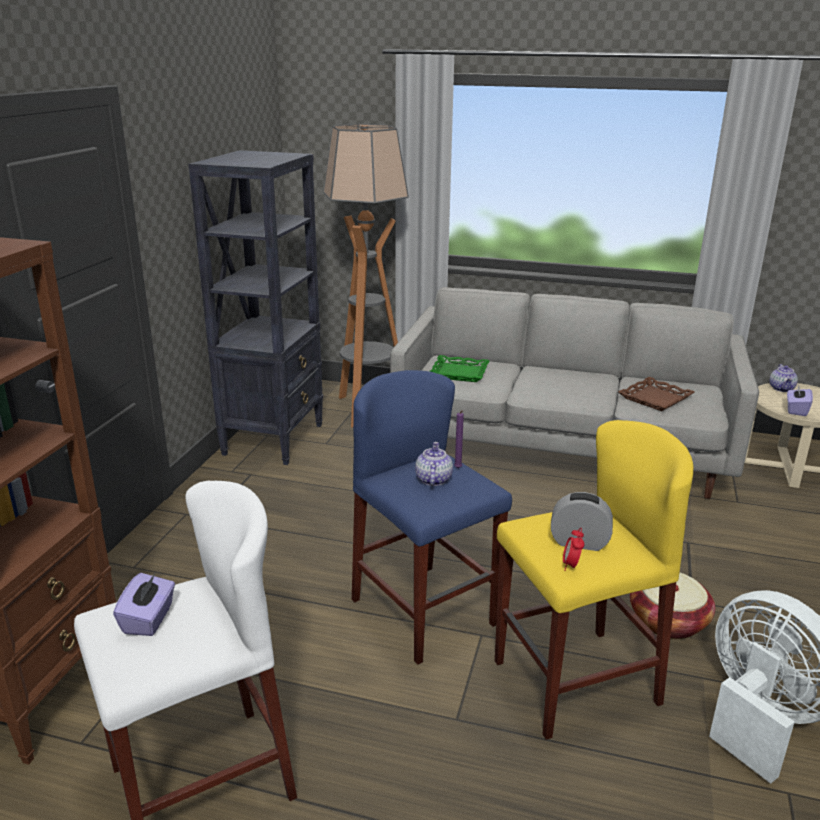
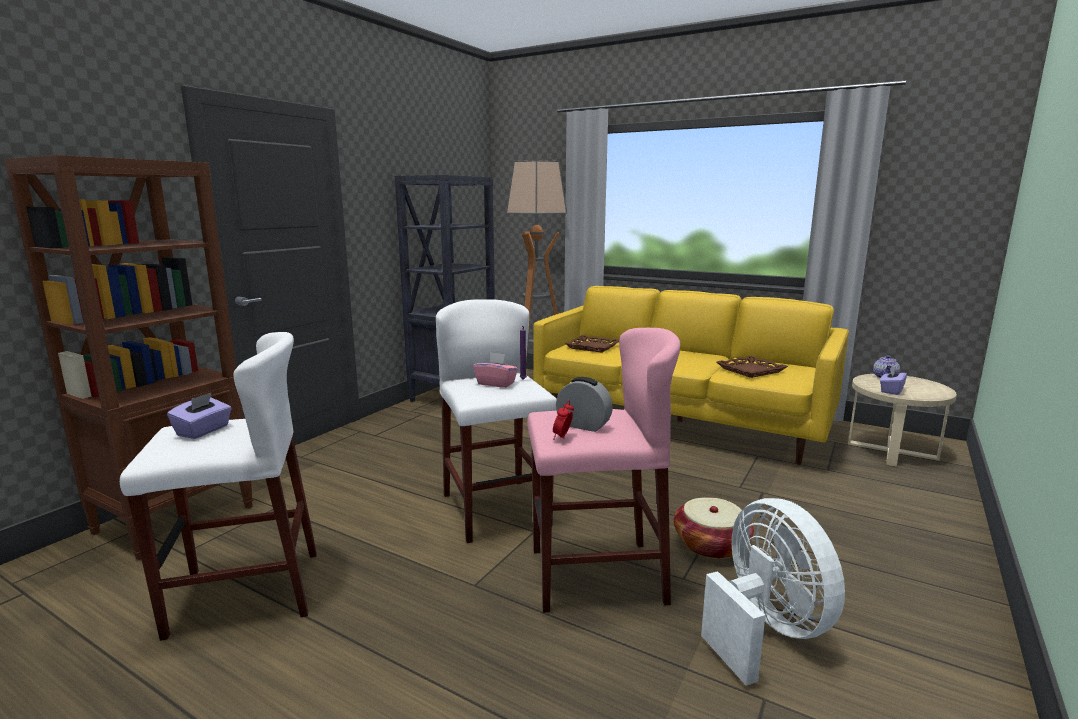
camera: 15 degrees right, 10 degrees down
(423, 612) = (495, 510): blue stool -> white stool
(433, 479) = (496, 383): teapot -> pink tissue box
(459, 373) = (593, 347): green tray -> brown tray
(562, 450) = (680, 421): grey sofa -> yellow sofa
(575, 682) = (596, 575): yellow stool -> pink stool

